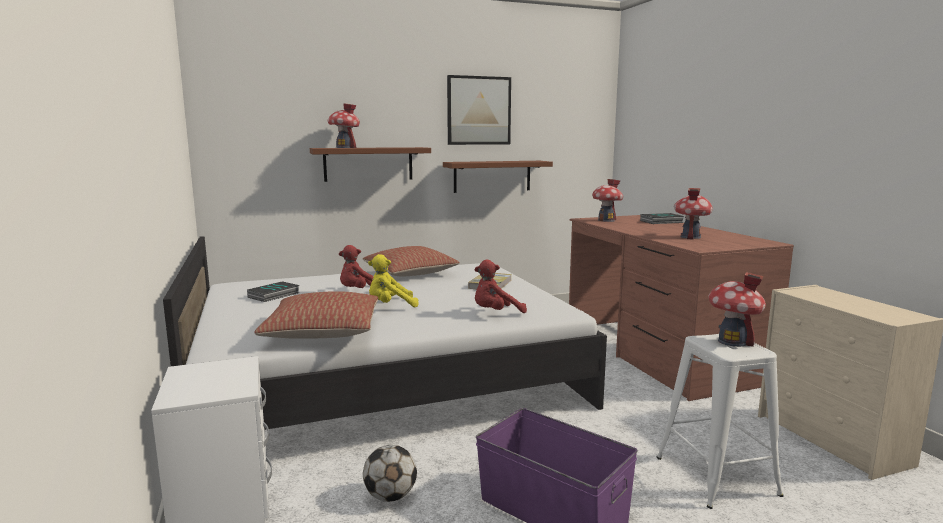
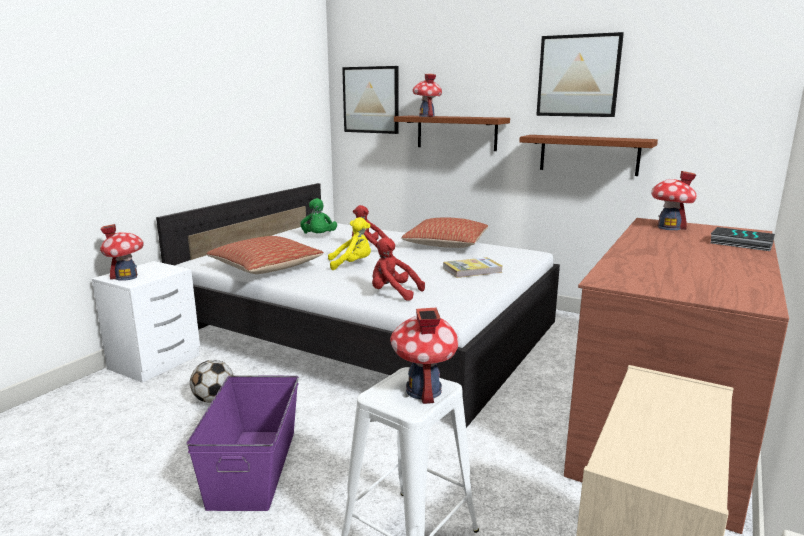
camera: 50 degrees right, 5 degrees up
(256, 131) = (371, 100): none -> picture
(274, 295) = (319, 237): book -> green plush toy
(390, 306) = (352, 264): yellow plush toy -> yellow plush toy turned 135 degrees clockwise
(690, 237) = (671, 267): toy house -> toy house (126, 277)

